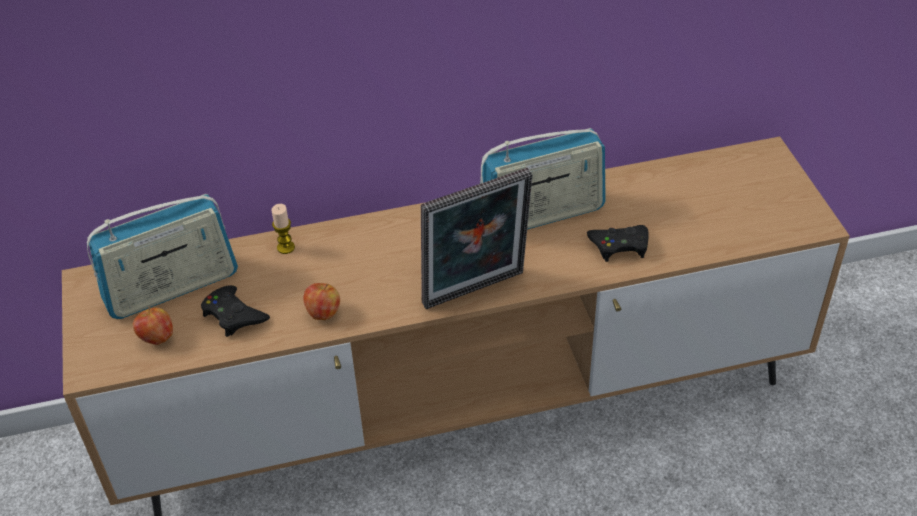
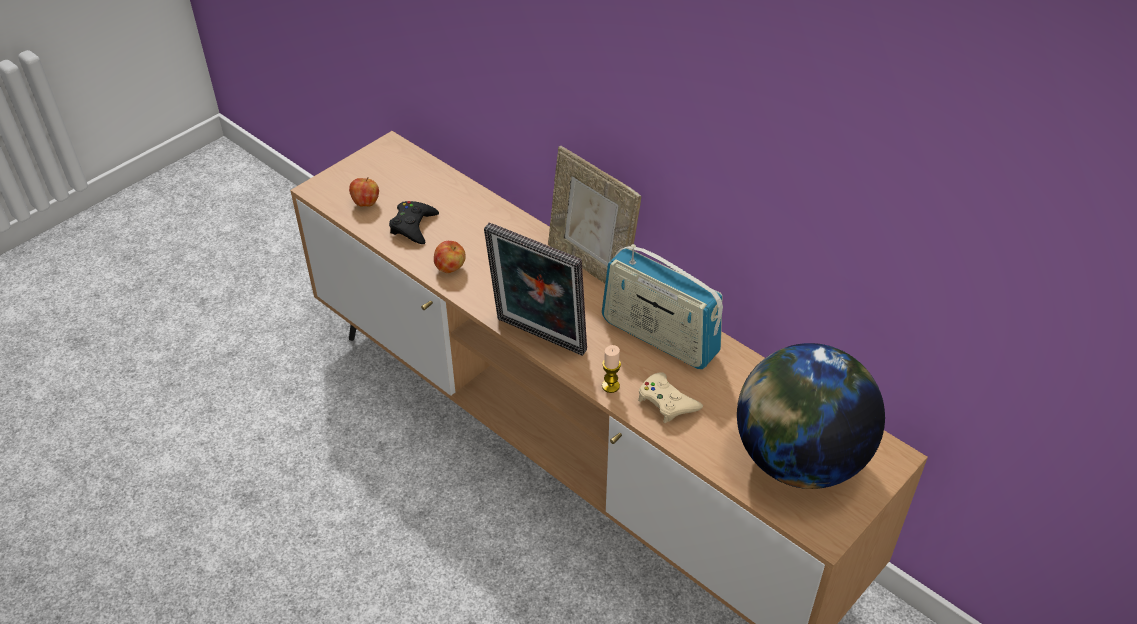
camera: 55 degrees right, 0 degrees up
(172, 287) = (415, 185): radio -> none
(286, 247) = (498, 217): candle -> candle (610, 386)
(415, 216) = (591, 266): none -> picture frame
(619, 246) = (667, 402): black game controller -> beige game controller
(736, 202) = (798, 459): none -> globe

